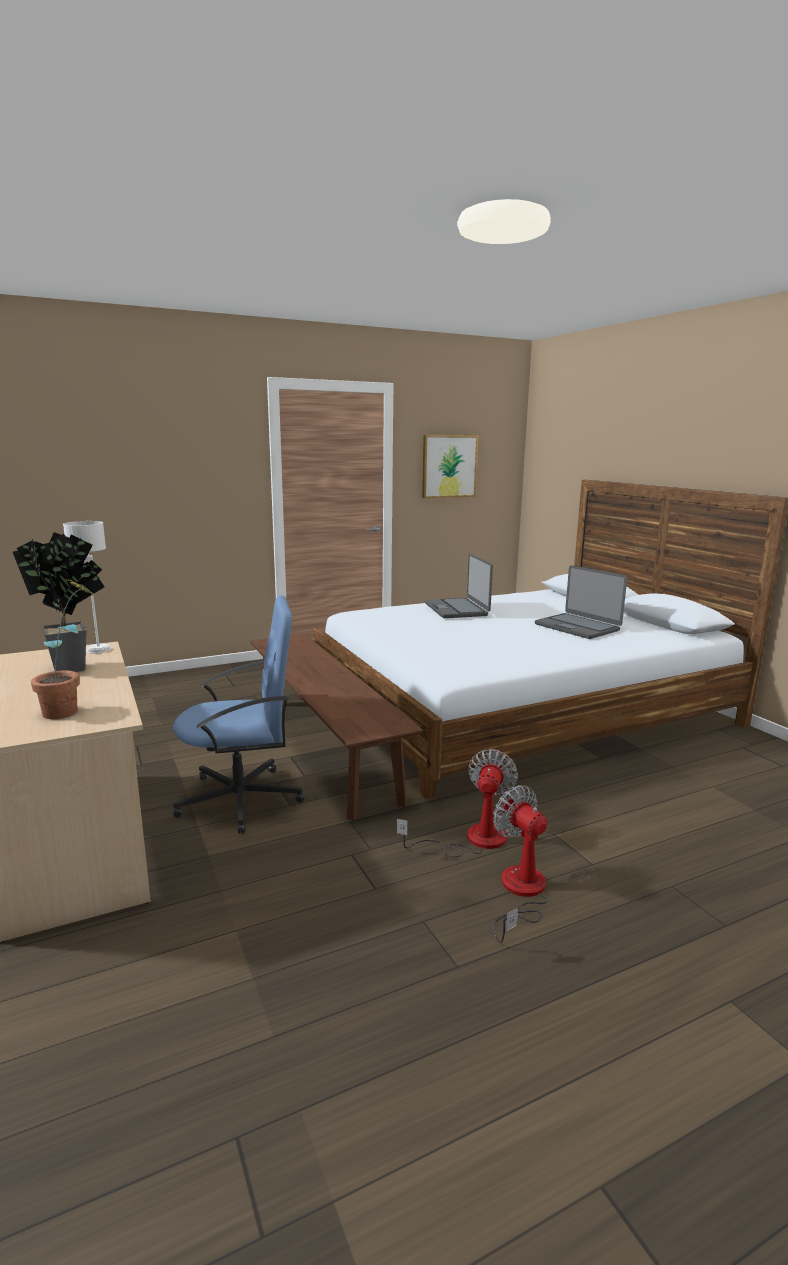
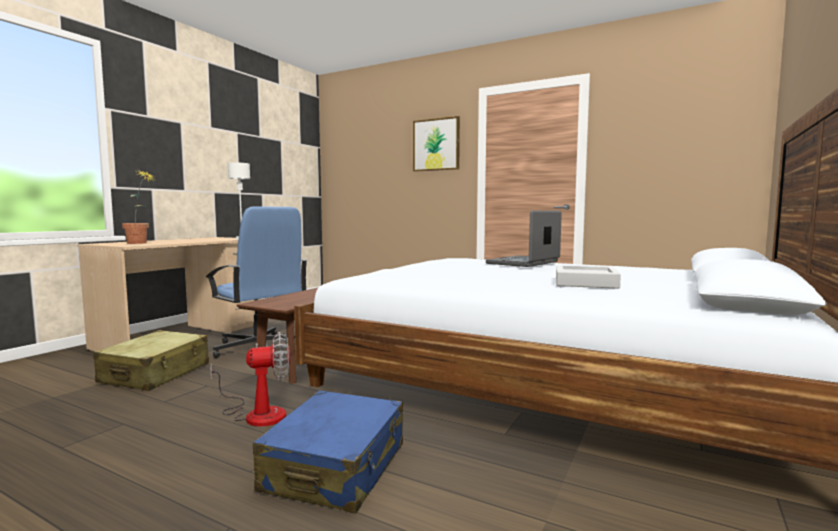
camera: 55 degrees right, 10 degrees down
(75, 668) = (206, 240): potted plant -> none
(254, 884) = (156, 373): none -> beige suitcase
(449, 466) = (655, 145): picture -> picture (436, 144)
(520, 893) = (177, 448): fan -> none
(577, 627) = (585, 283): laptop -> grey tray
(610, 828) = (336, 467): none -> blue suitcase

